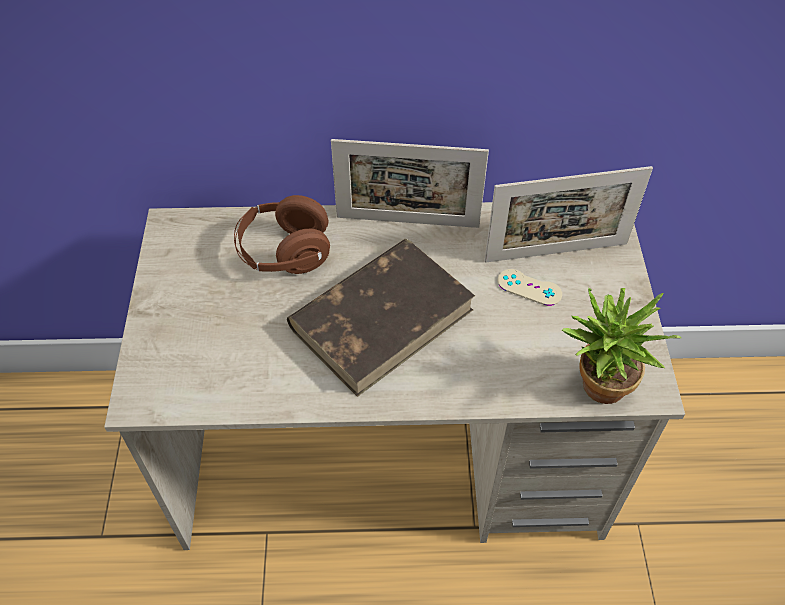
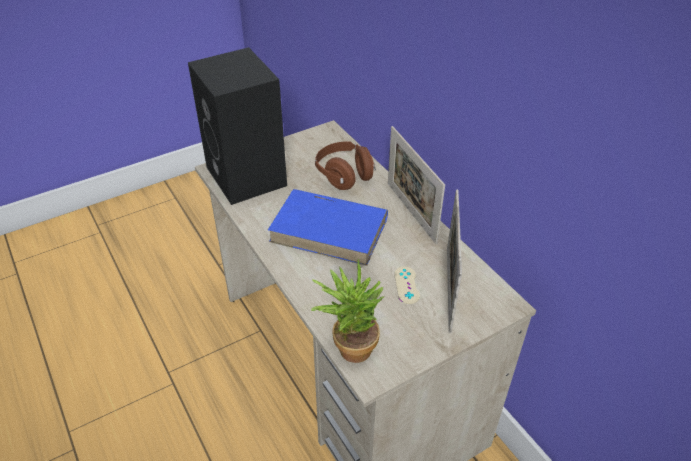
camera: 60 degrees right, 10 degrees down
(195, 364) = (248, 177): none -> black speaker
(382, 317) = (330, 230): brown book -> blue book
(556, 252) = (448, 288): picture frame -> picture frame turned 45 degrees clockwise

